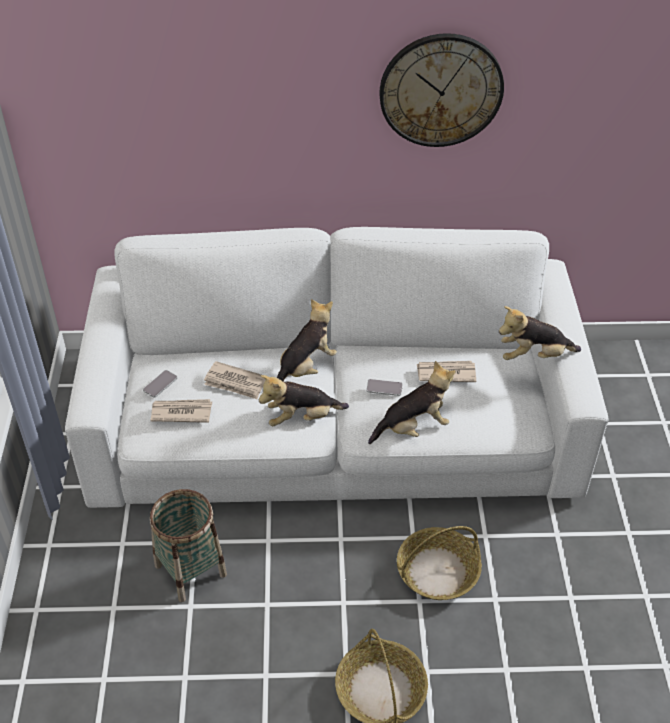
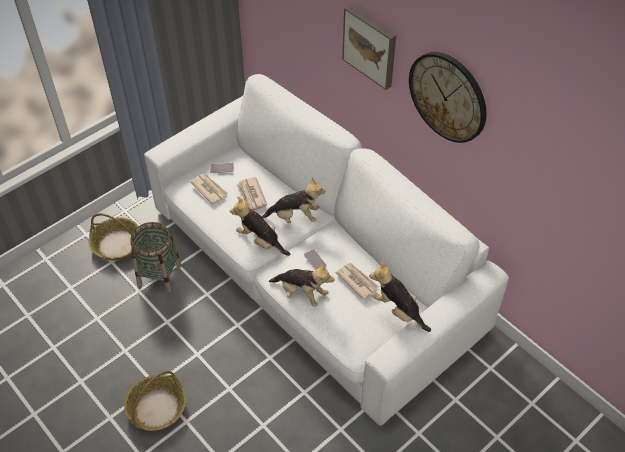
camera: 50 degrees right, 5 degrees up
(301, 94) = (370, 46): none -> picture
(437, 572) = (256, 385): basket -> basket (117, 244)

